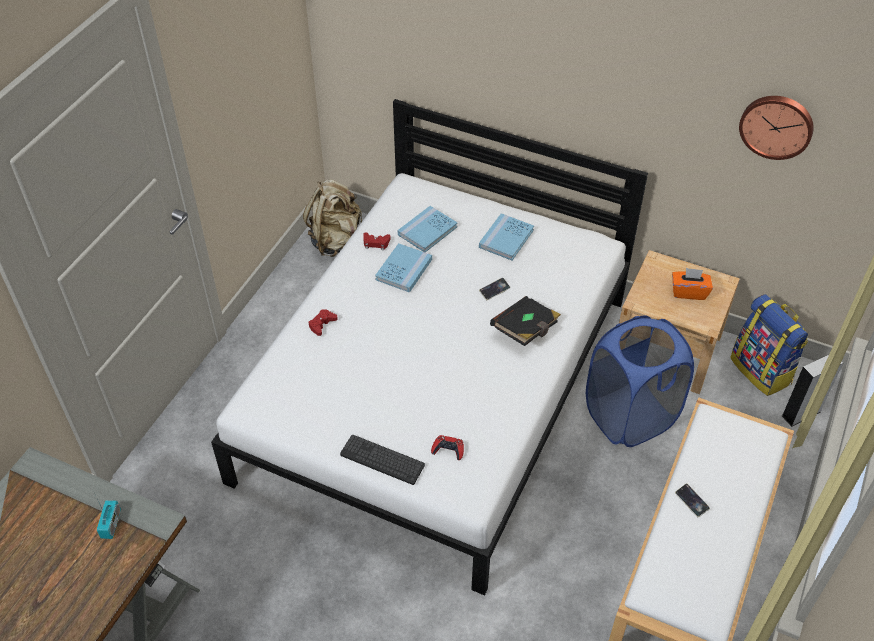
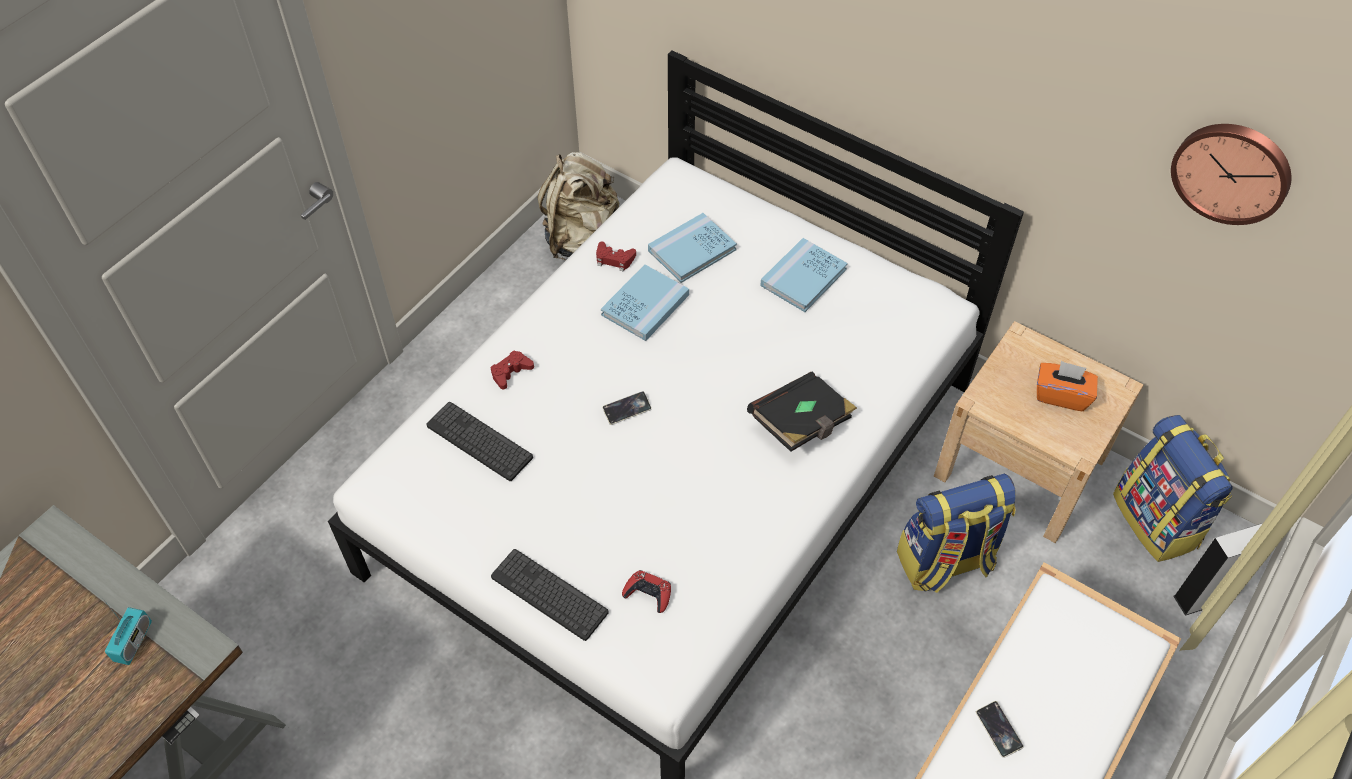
camera: 10 degrees right, 5 degrees up
(311, 371) = (479, 441): none -> keyboard
(494, 290) = (768, 355): phone -> phone (627, 410)
(629, 416) = (945, 562): blue laundry basket -> backpack

